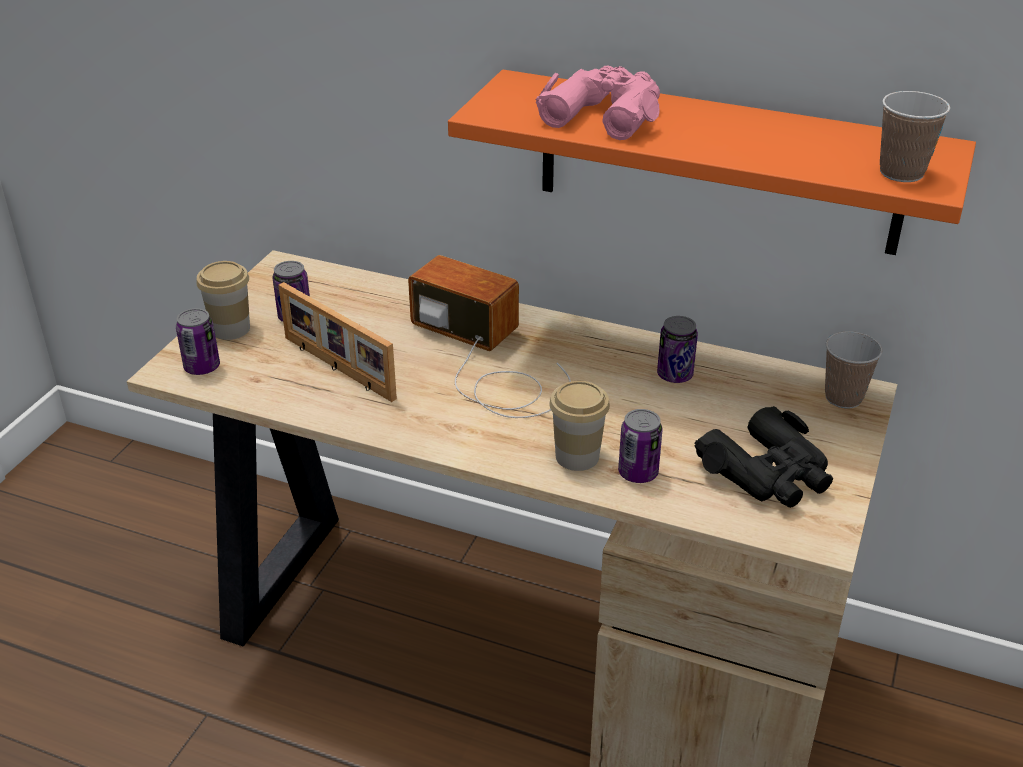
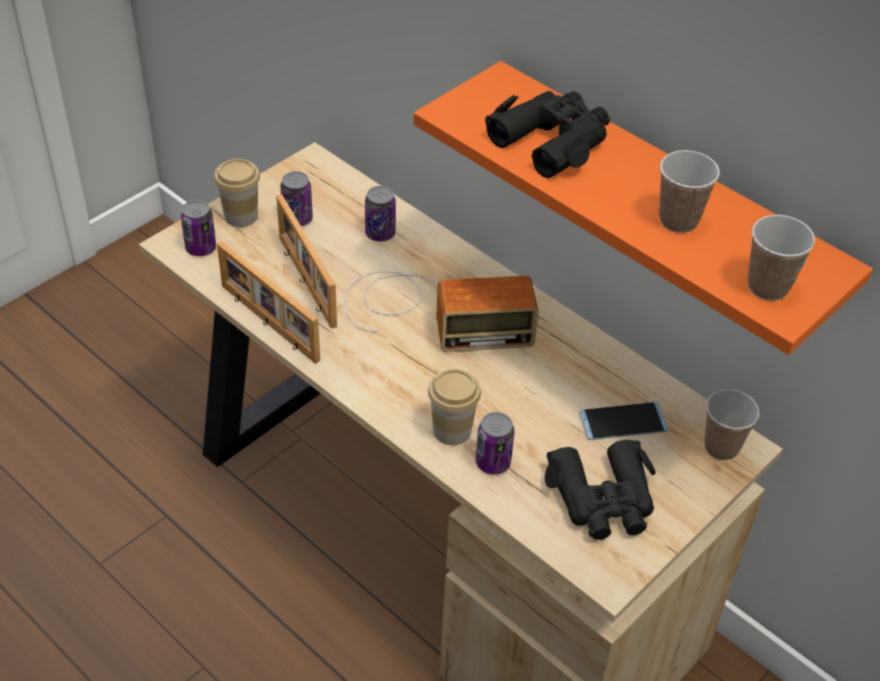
camera: 20 degrees right, 10 degrees up
(319, 415) = (268, 323): none -> picture frame
(488, 361) = (432, 313): radio -> radio turned 120 degrees clockwise
(604, 113) = (552, 140): pink binoculars -> black binoculars
(674, 375) = (584, 376): can -> can (380, 233)
(738, 402) = (623, 422): none -> phone
(775, 144) = (678, 220): none -> cup

